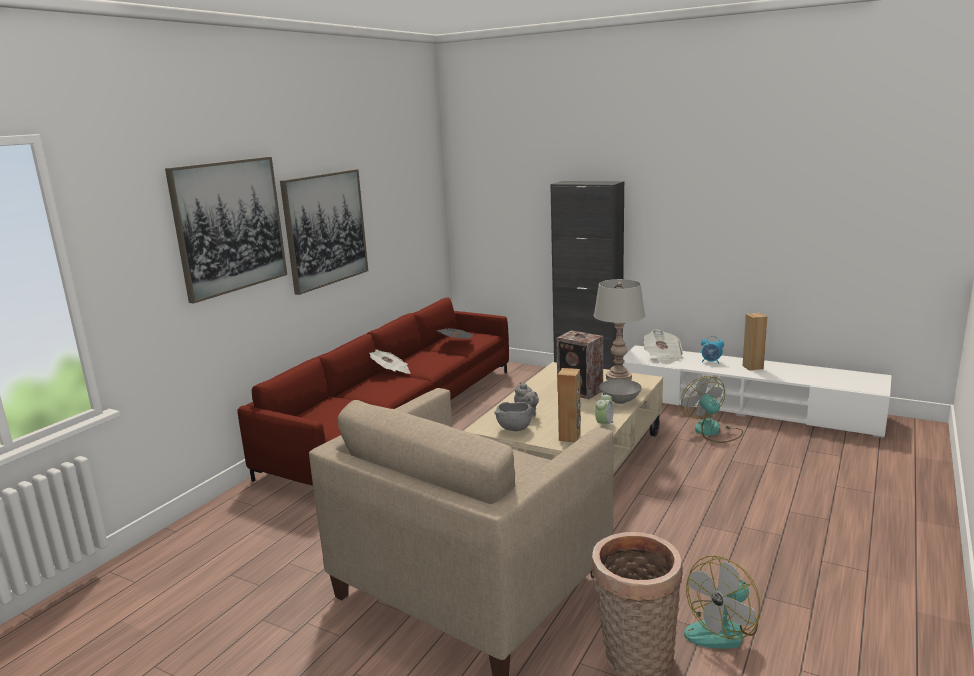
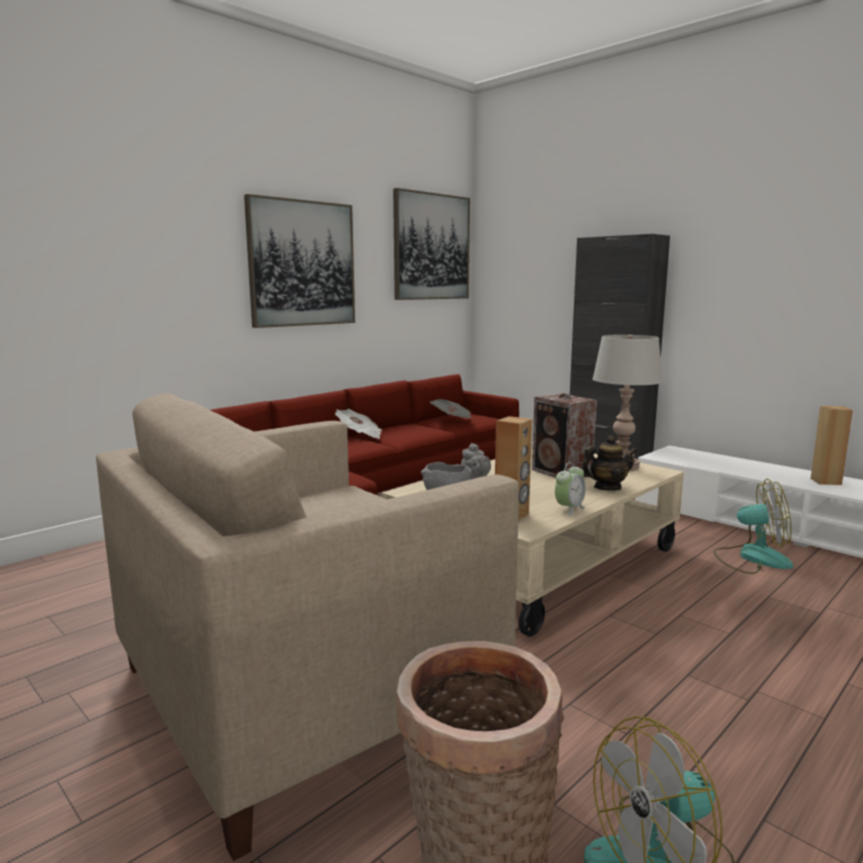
camera: 15 degrees right, 5 degrees down
(229, 226) = (168, 230): picture -> picture (431, 247)
(619, 401) = (607, 488): grey bowl -> teapot
(663, 357) = (699, 459): newspaper -> none
(711, 362) = (765, 470): alarm clock -> none
(713, 431) = (752, 558): fan -> fan turned 105 degrees clockwise

